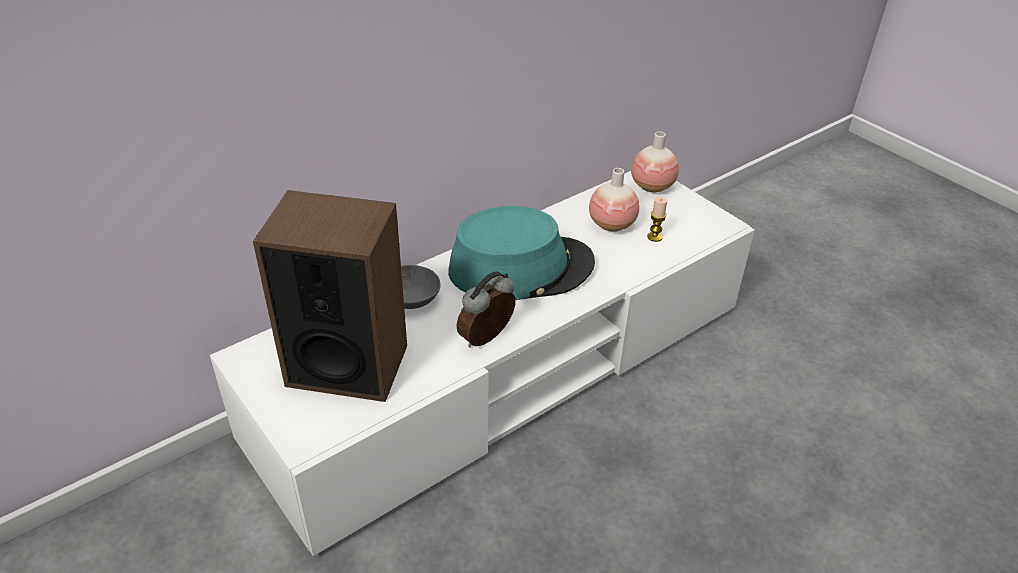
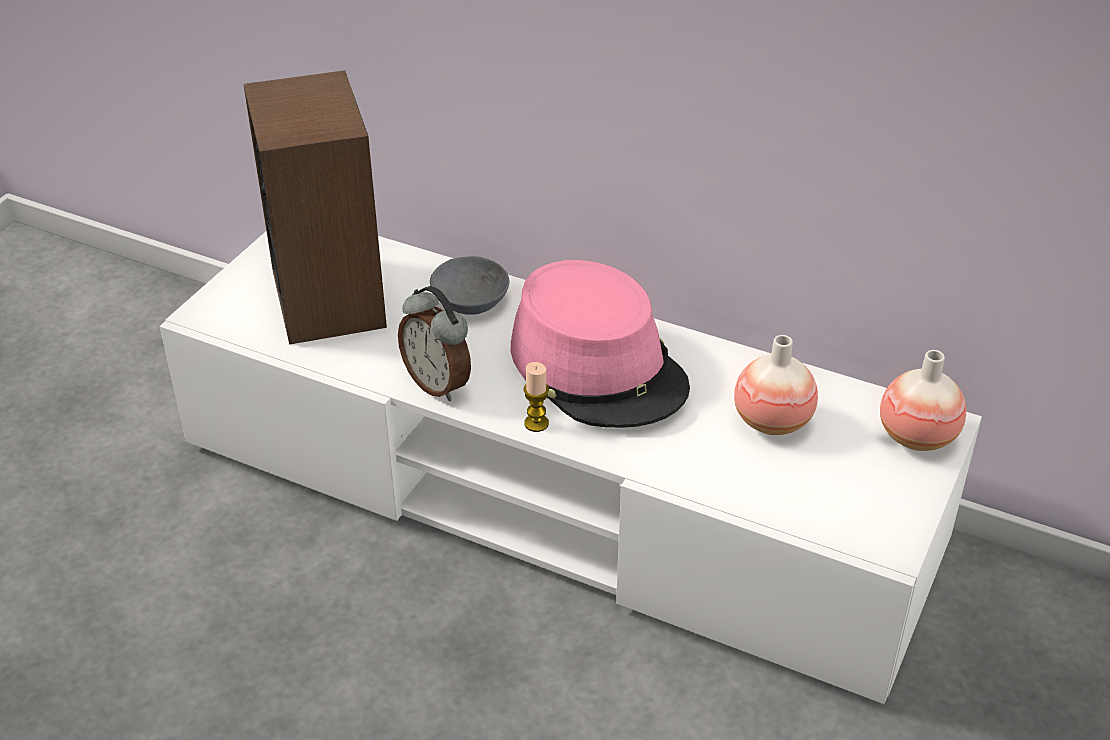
camera: 65 degrees right, 0 degrees up
(487, 339) = (438, 384): alarm clock -> alarm clock turned 150 degrees counterclockwise
(521, 267) = (598, 367): turquoise hat -> pink hat
(654, 237) = (781, 473): candle -> candle (536, 423)

